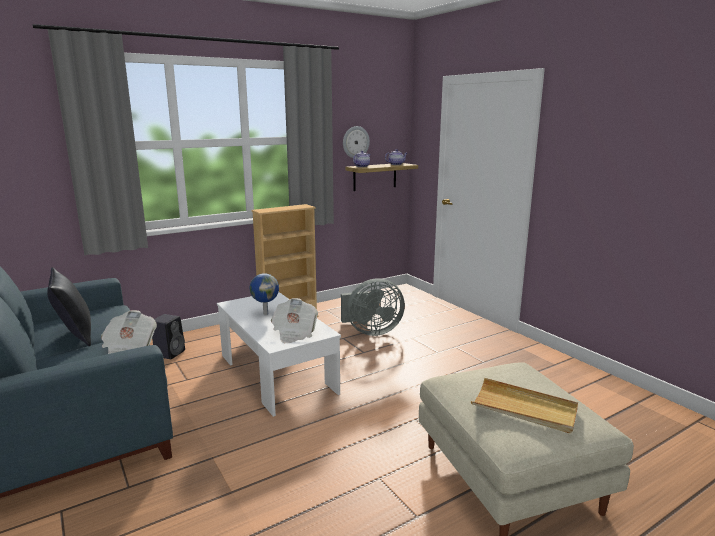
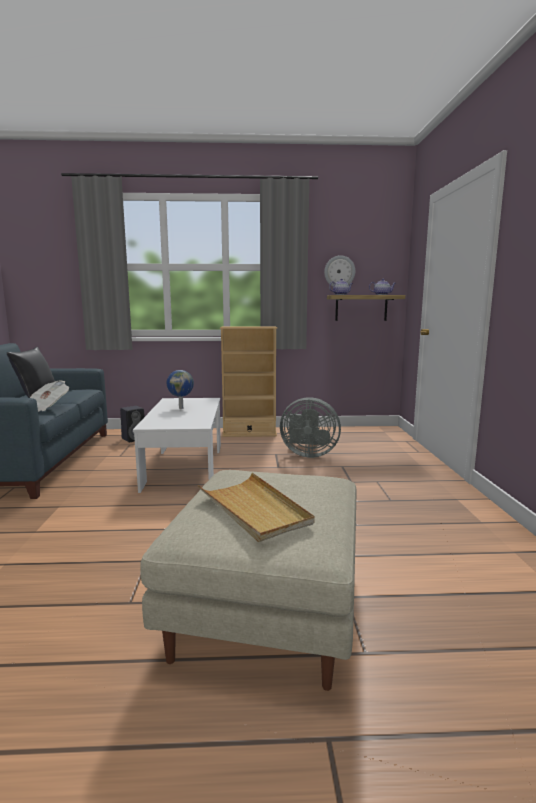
camera: 30 degrees right, 5 degrees down
(294, 333) = (177, 421): newspaper -> none

